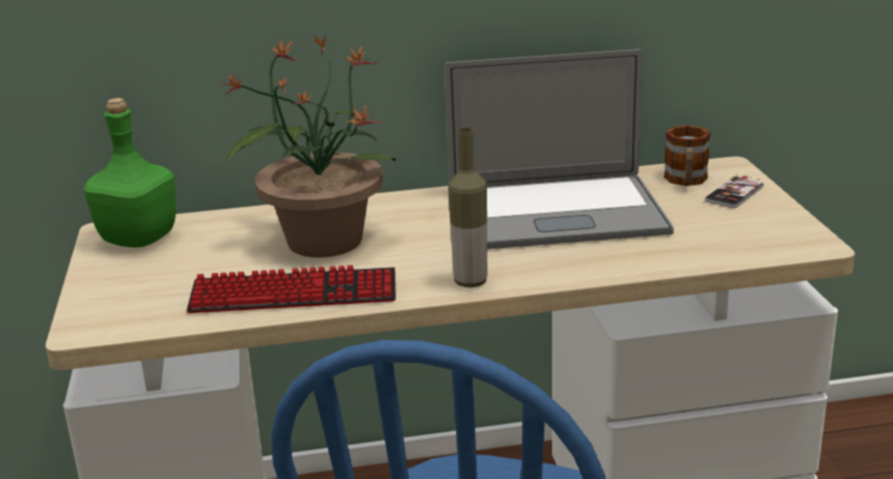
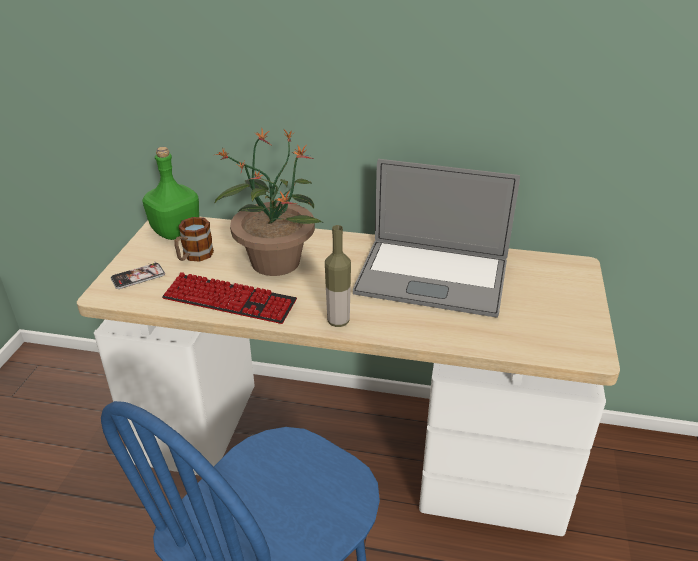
camera: 20 degrees right, 10 degrees up
(686, 181) = (540, 271): mug -> mug (194, 256)
(734, 193) = (567, 292): phone -> phone (138, 277)

